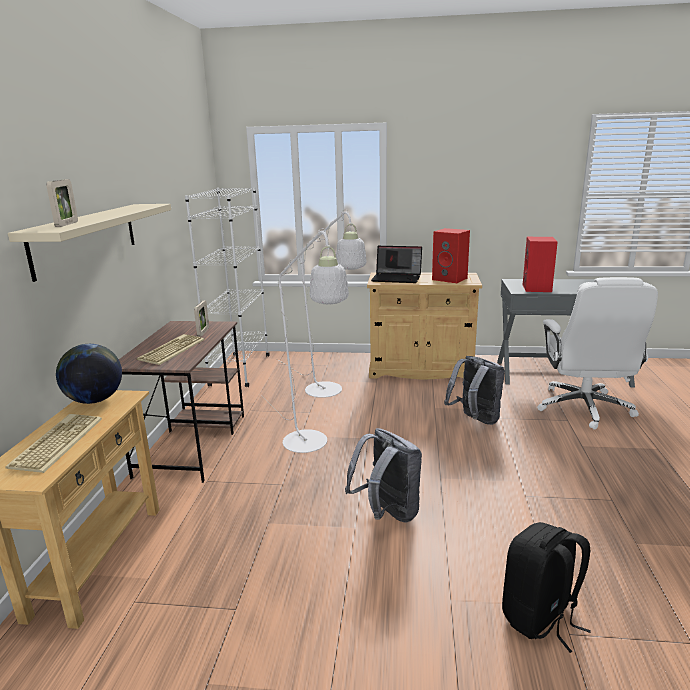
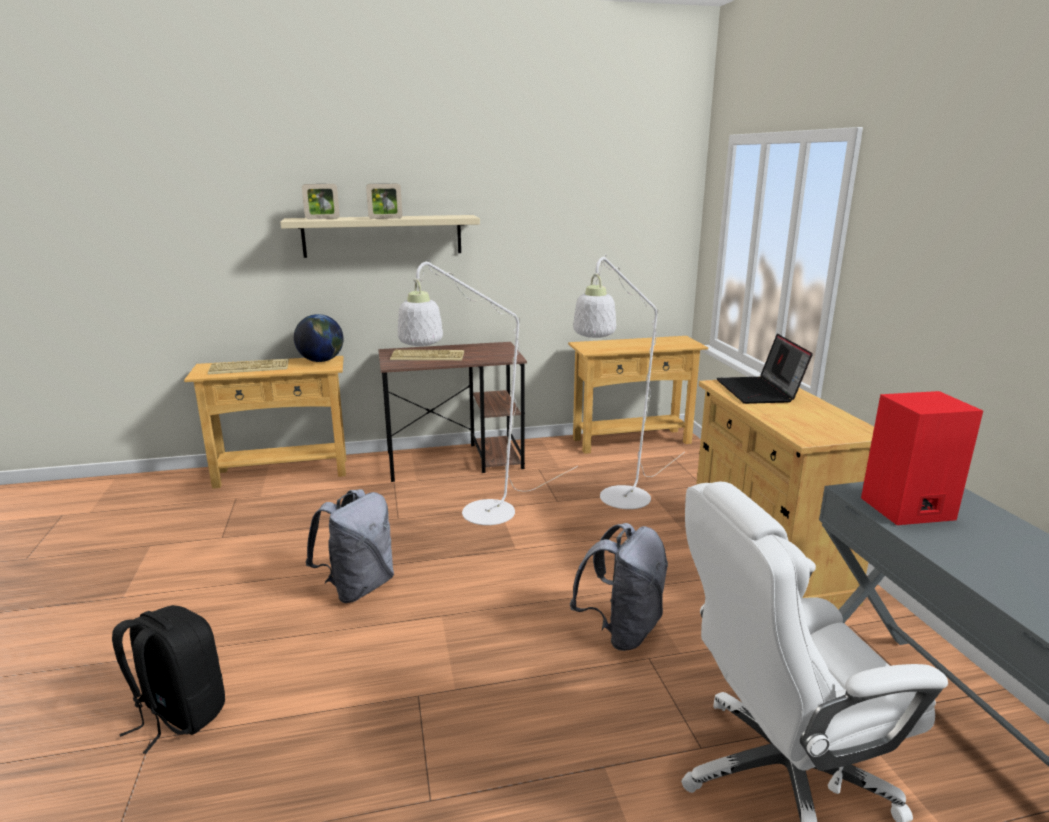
camera: 70 degrees right, 0 degrees up
(203, 332) = (482, 356): picture frame -> picture frame (385, 218)
(240, 370) = (631, 441): white bookcase -> beige console table
(450, 279) = (809, 423): red speaker -> none

